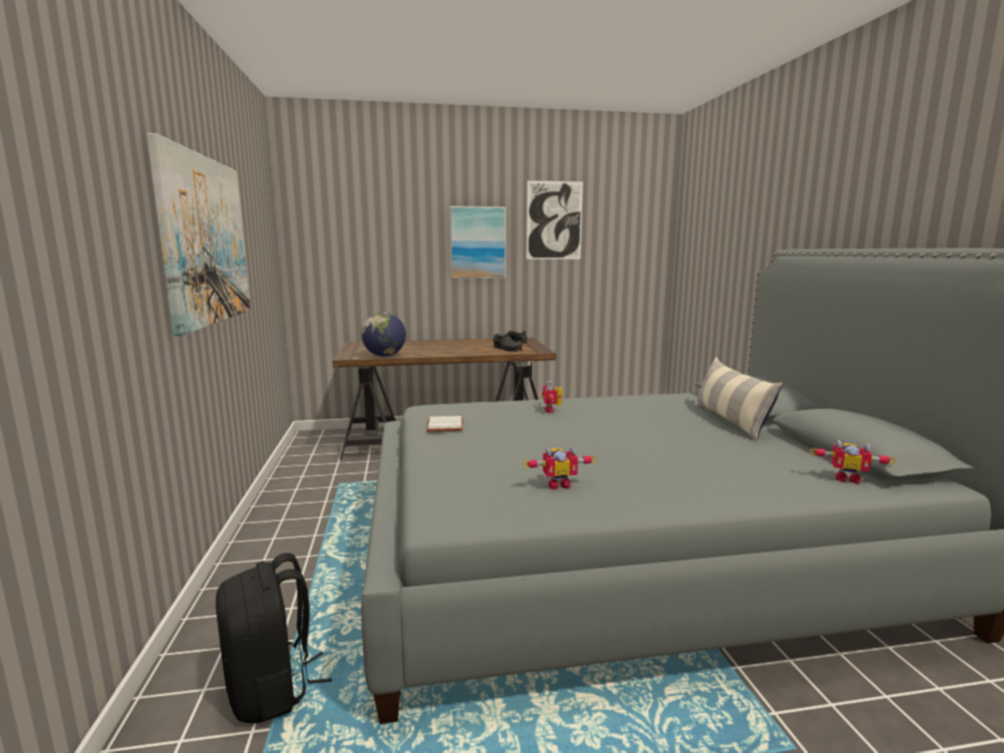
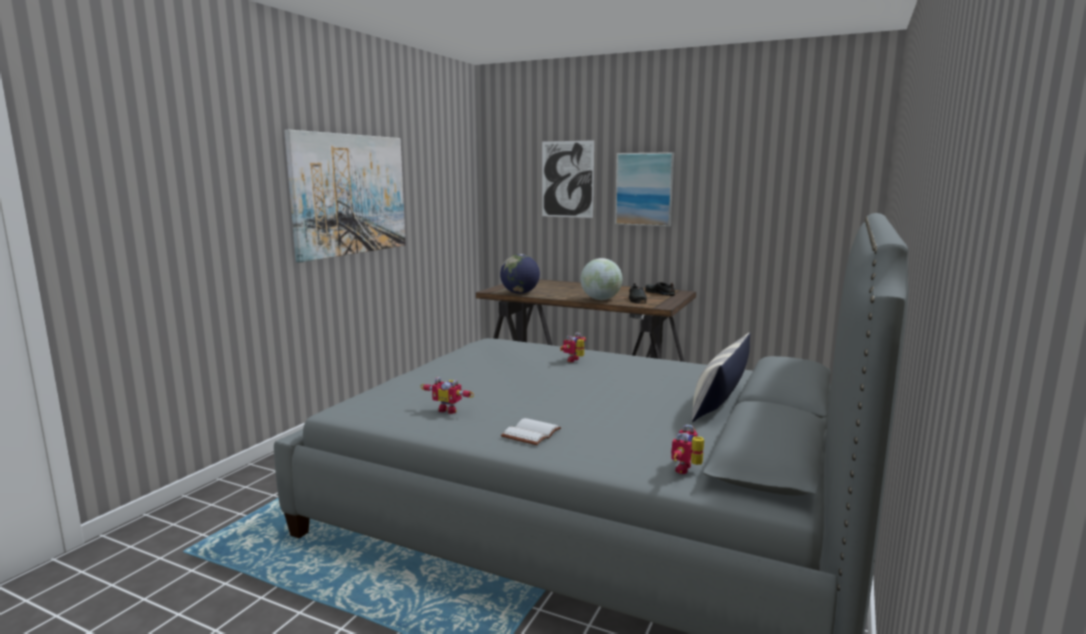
camera: 35 degrees right, 0 degrees up
(272, 690) = (270, 499): black backpack -> none
(444, 425) = (468, 355): white book -> white book (530, 433)
(476, 352) = (600, 299): none -> globe
(554, 220) = (728, 165): picture -> picture (567, 179)
(847, 478) = (687, 469): toy robot -> toy robot turned 60 degrees clockwise

